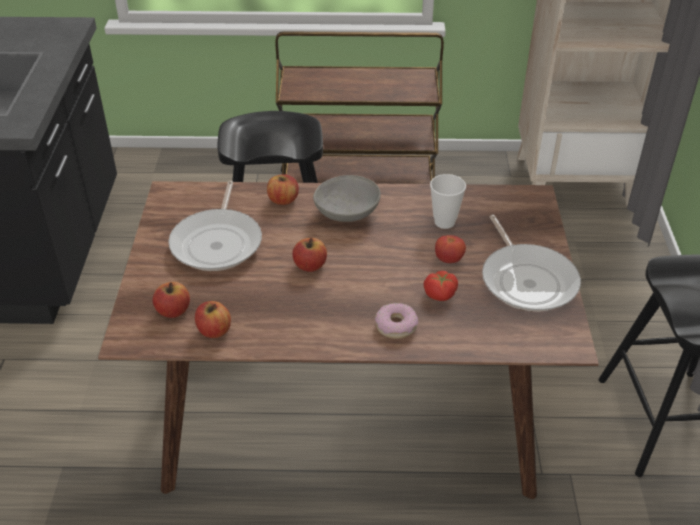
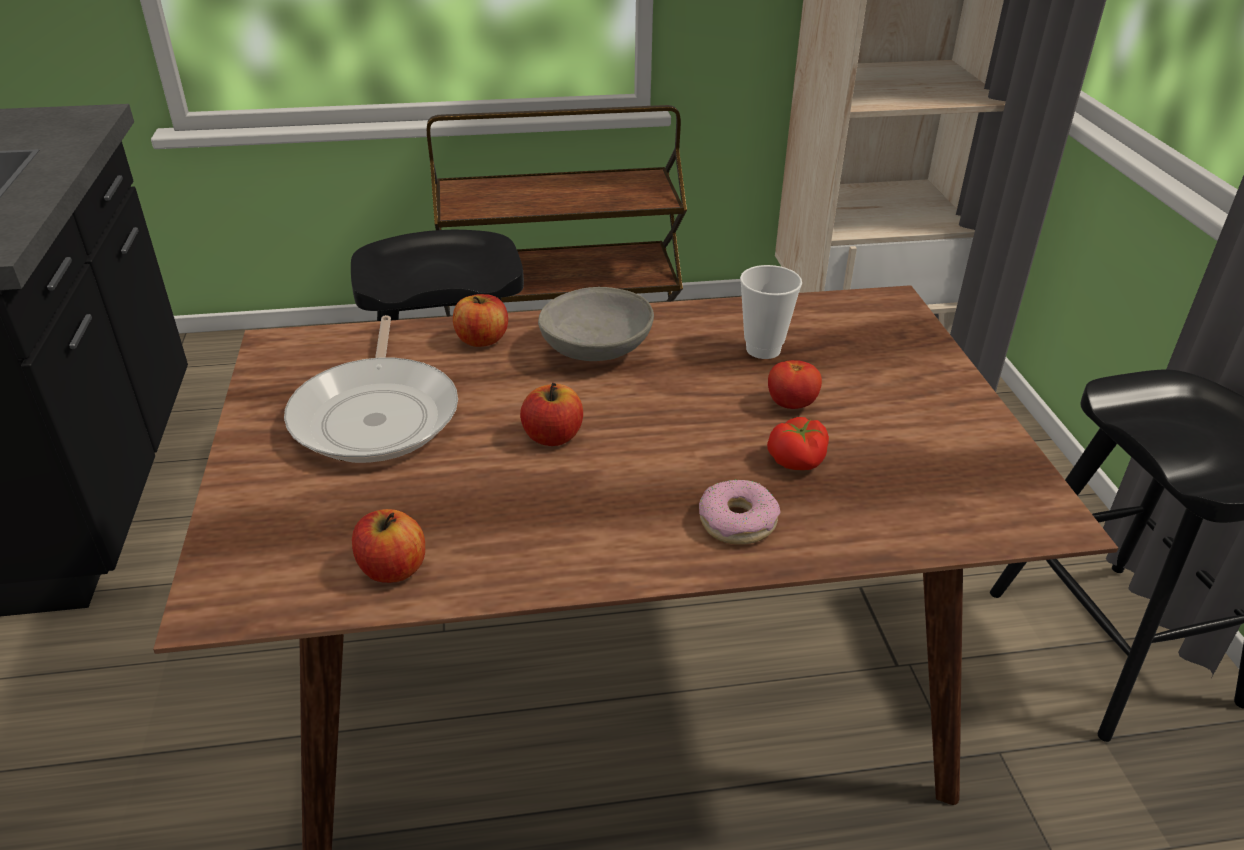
camera: 10 degrees left, 5 degrees down
(173, 311) = (306, 540): apple -> none
(527, 280) = (933, 423): frying pan -> none

